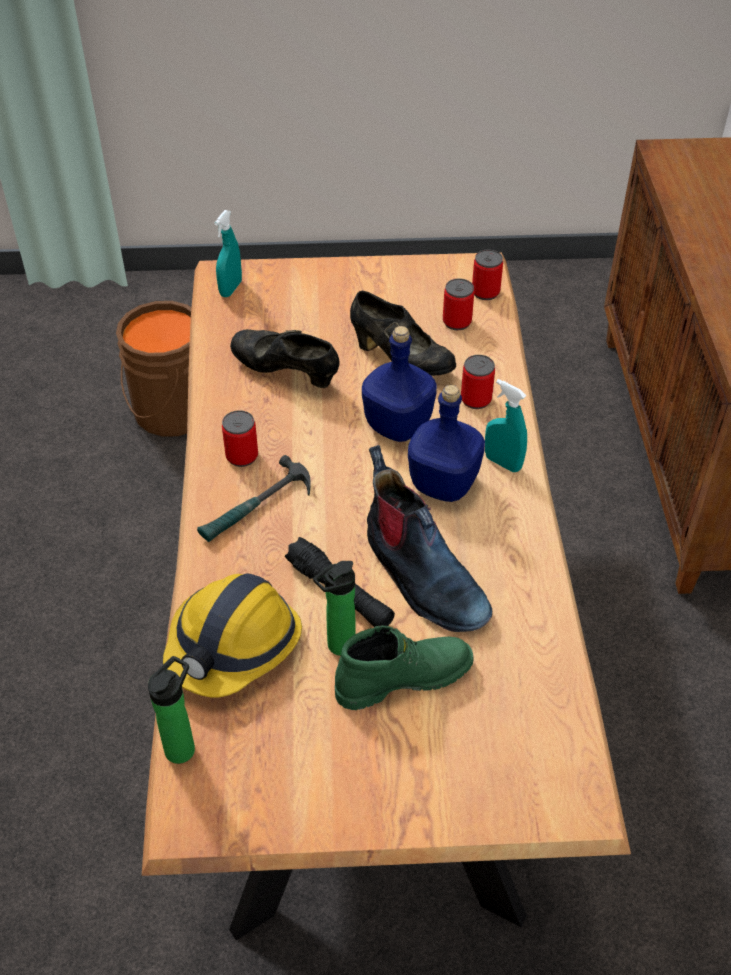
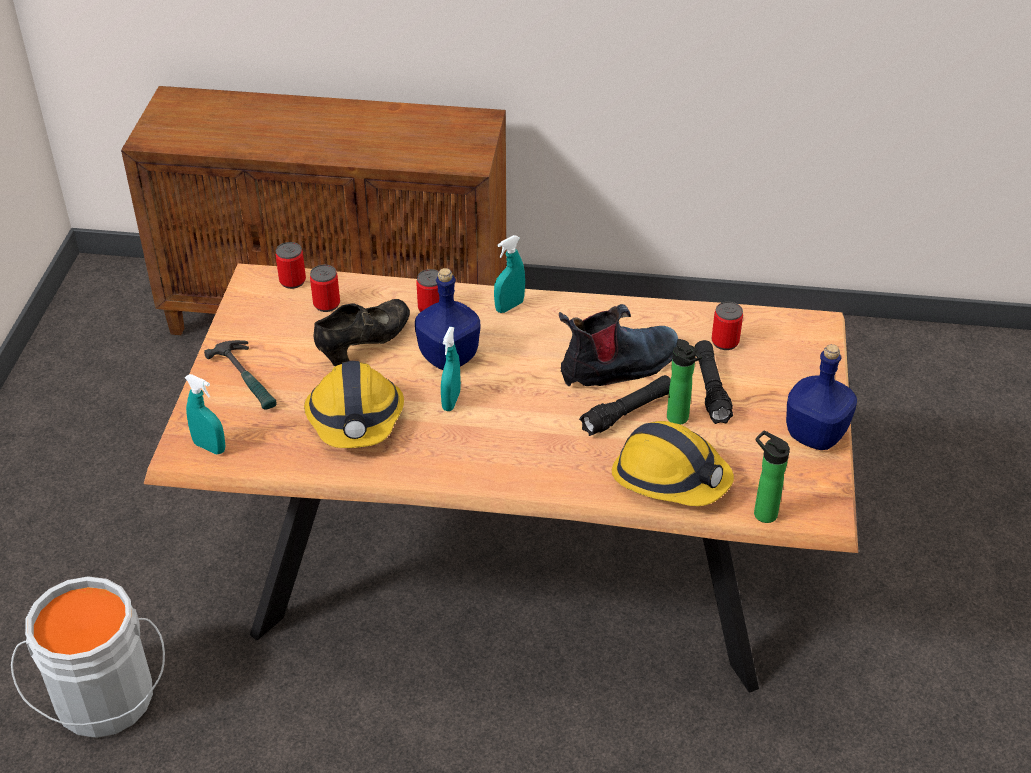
camera: 80 degrees left, 5 degrees down
(169, 411) = (104, 702): brown bucket -> grey bucket
(242, 456) = (458, 457): can -> can (725, 342)
(256, 508) = (524, 452): hammer -> hammer (248, 379)
(286, 373) = (356, 419): black shoe -> hard hat
(327, 438) = (451, 401): none -> turquoise spray bottle
(403, 676) = (711, 389): green boot -> black flashlight
(443, 485) = (525, 342): blue bottle -> blue bottle (816, 435)

